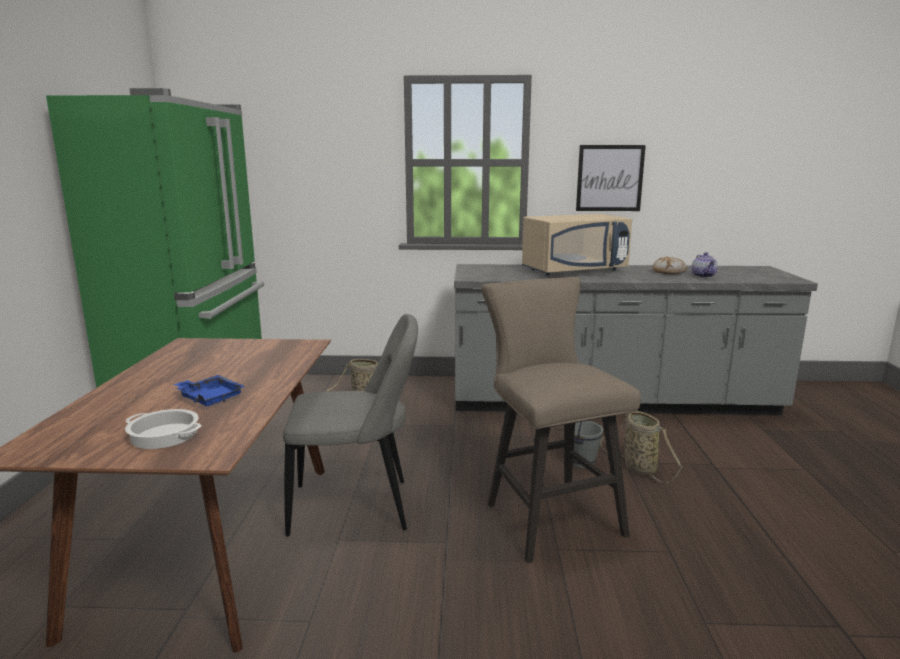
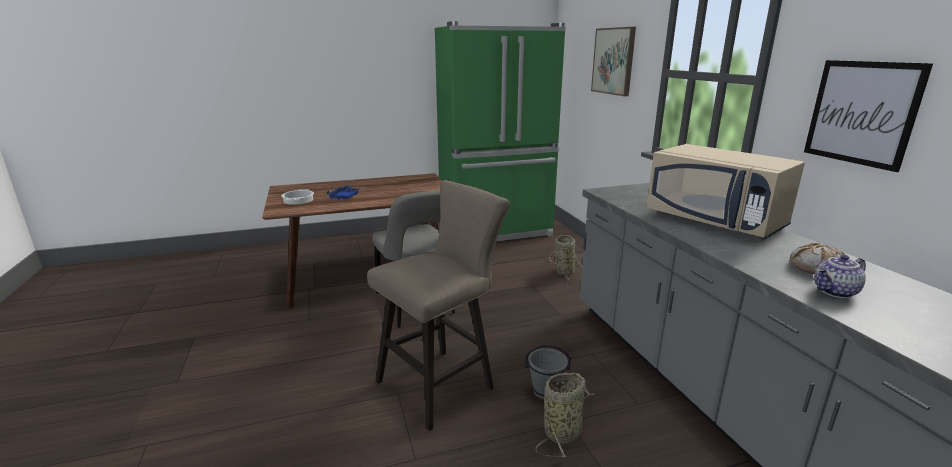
camera: 70 degrees right, 5 degrees up
(315, 153) = (613, 61): none -> picture

